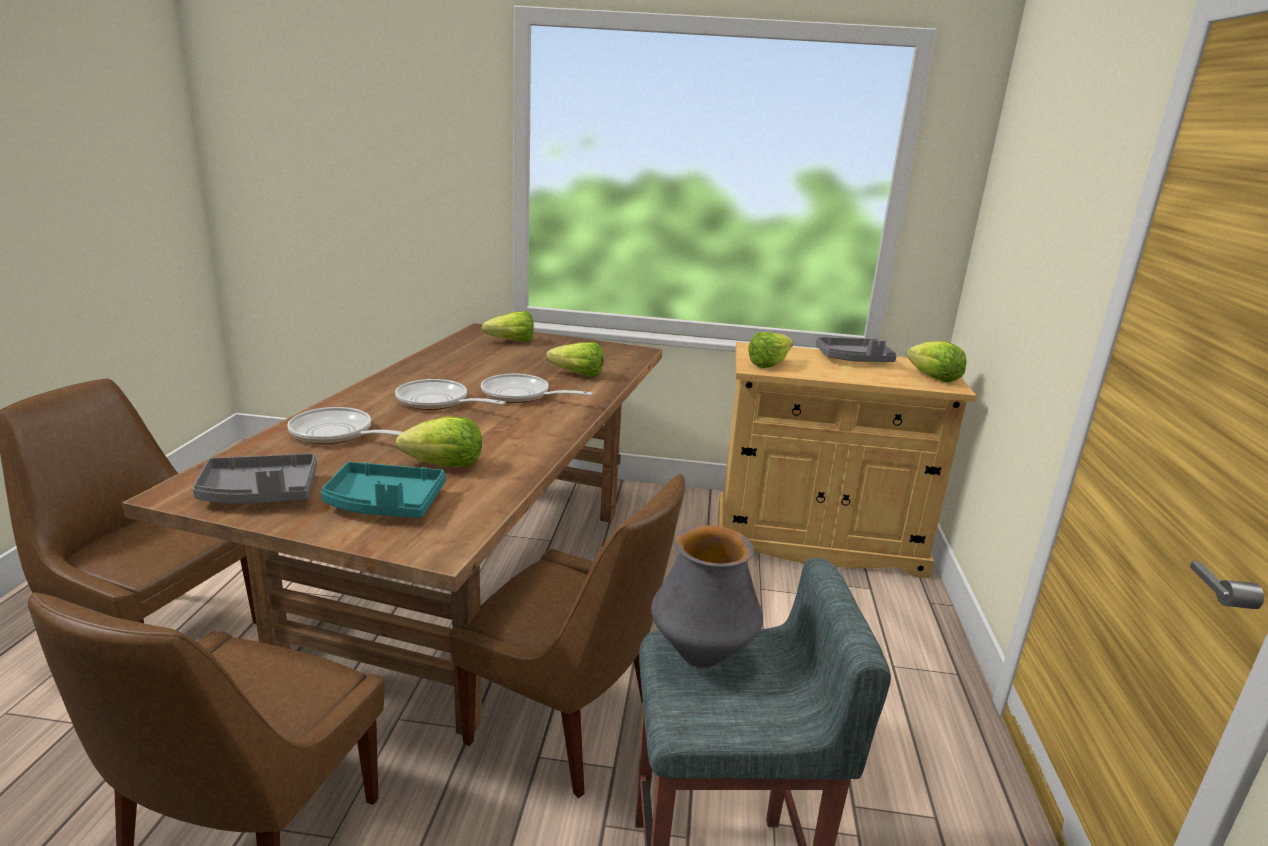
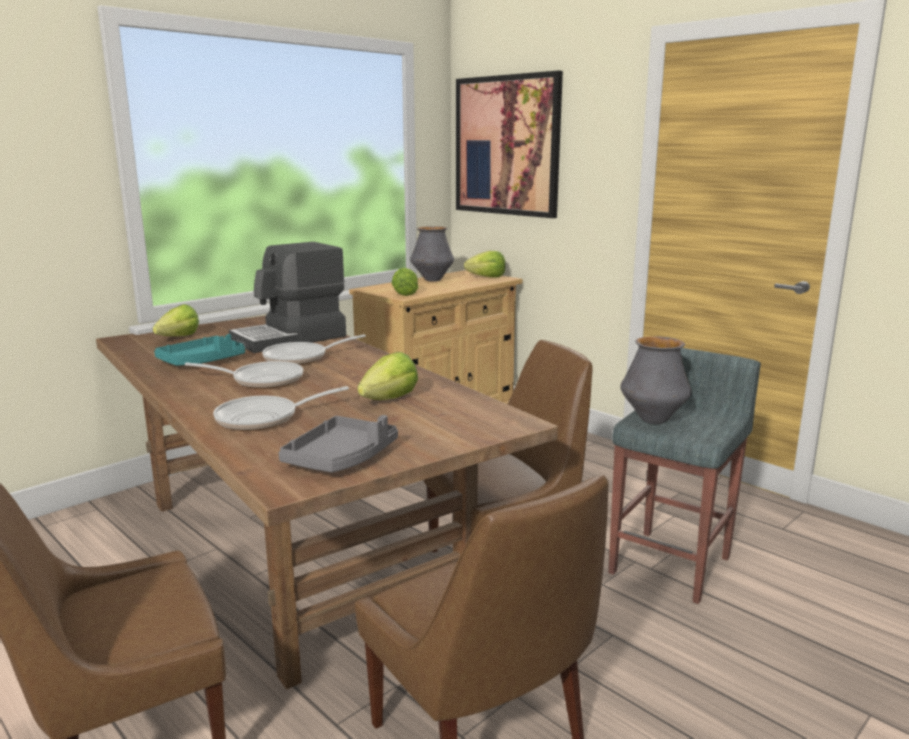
camera: 50 degrees left, 5 degrees down
(384, 504) = (427, 425): turquoise tray -> turquoise tray (202, 362)
(437, 402) = (262, 380): frying pan -> frying pan turned 150 degrees counterclockwise
(574, 374) = (290, 338): lettuce -> coffee machine
(854, 360) = (432, 280): grey tray -> vase
(1019, 191) = (507, 146): none -> picture

